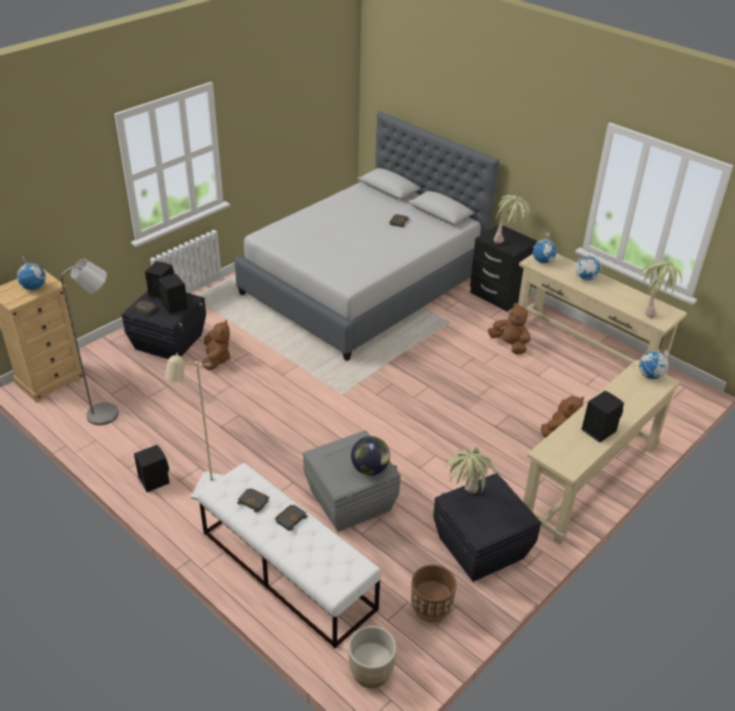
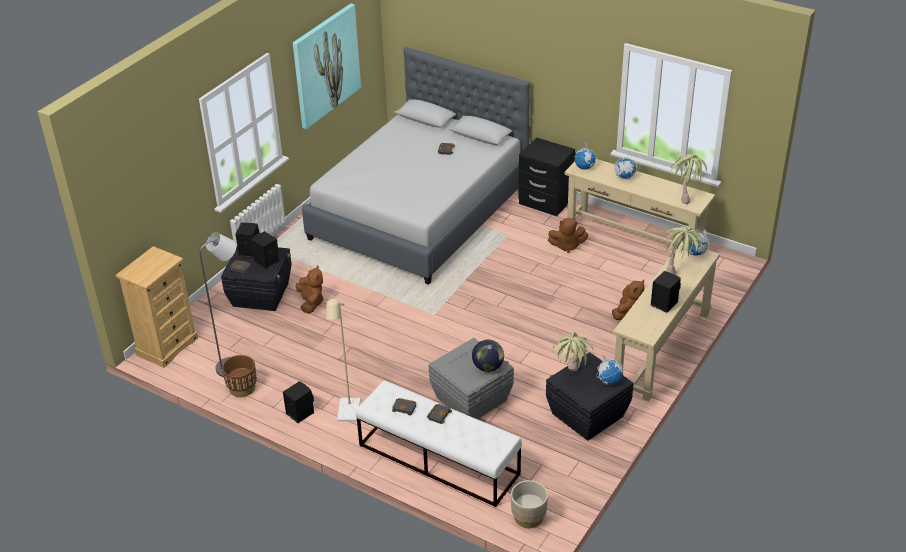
camera: 10 degrees left, 0 degrees up
(34, 287) = (156, 264): globe -> globe (609, 380)
(286, 113) = (325, 65): none -> picture
(431, 608) = (560, 465): brown planter -> brown planter (242, 388)
(508, 240) = (548, 152): potted plant -> potted plant (679, 271)
(509, 345) = (567, 246): brown plush toy -> brown plush toy turned 150 degrees clockwise

